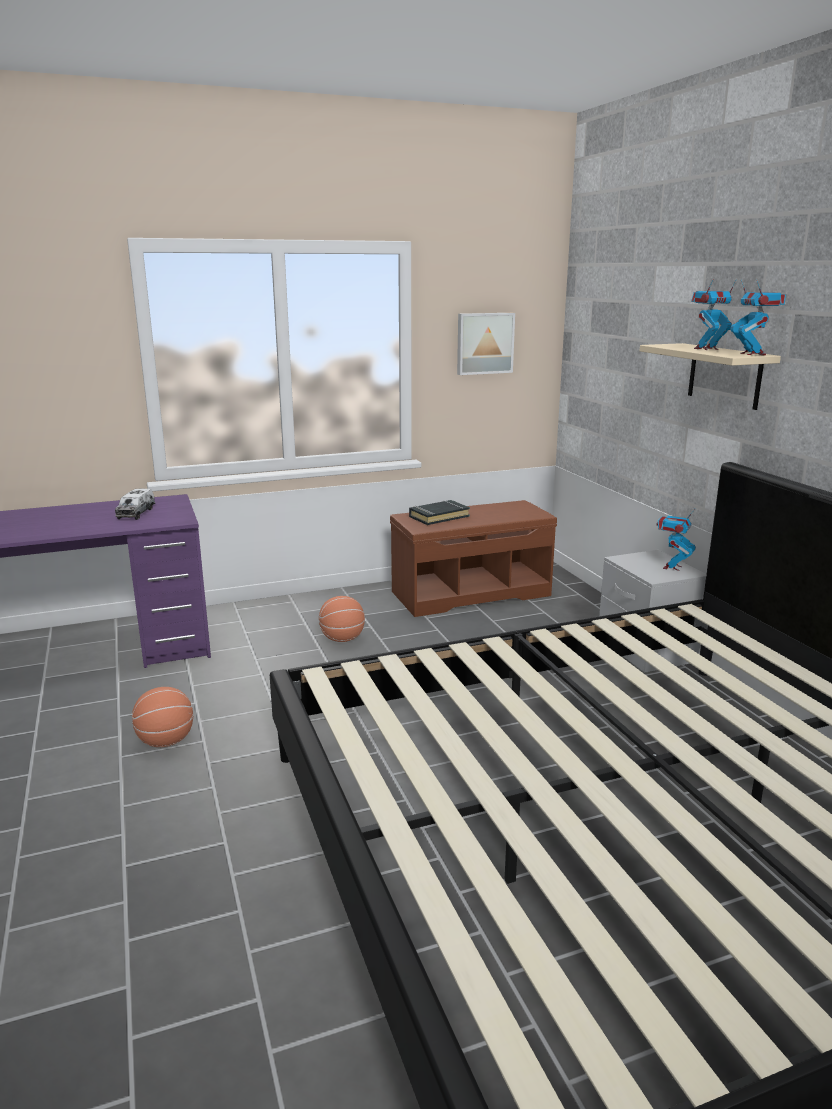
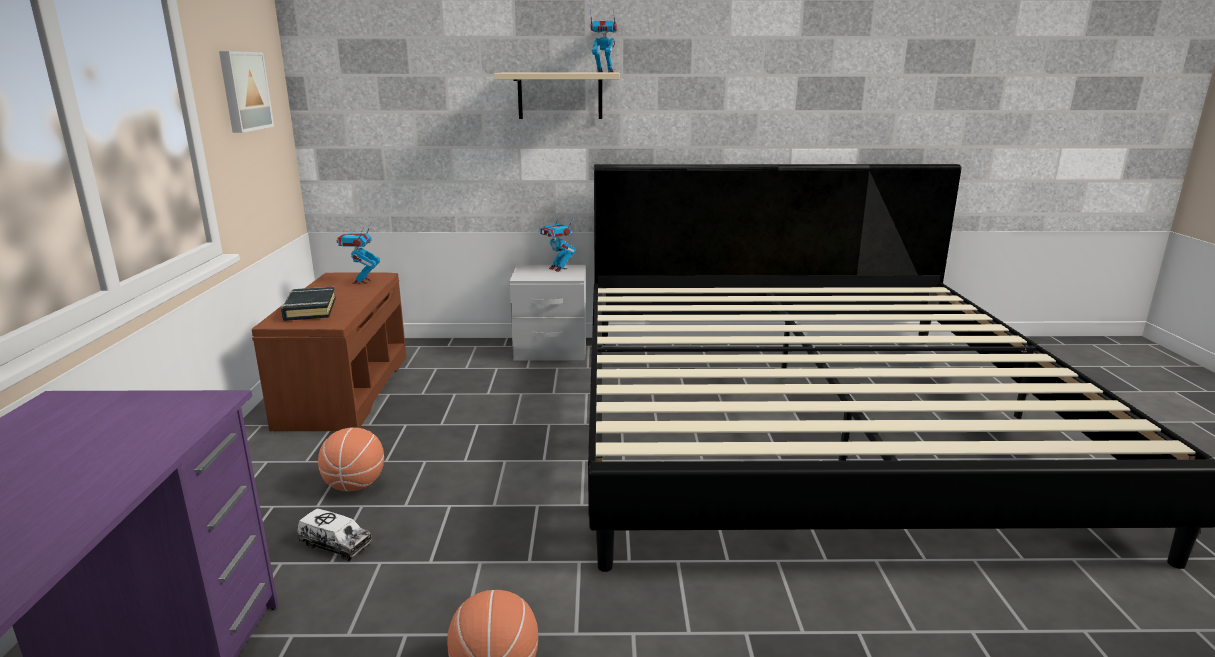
camera: 70 degrees left, 0 degrees up
(136, 513) = (84, 436): toy truck -> toy truck (335, 545)
(706, 349) = (556, 72): toy robot -> toy robot (361, 281)

